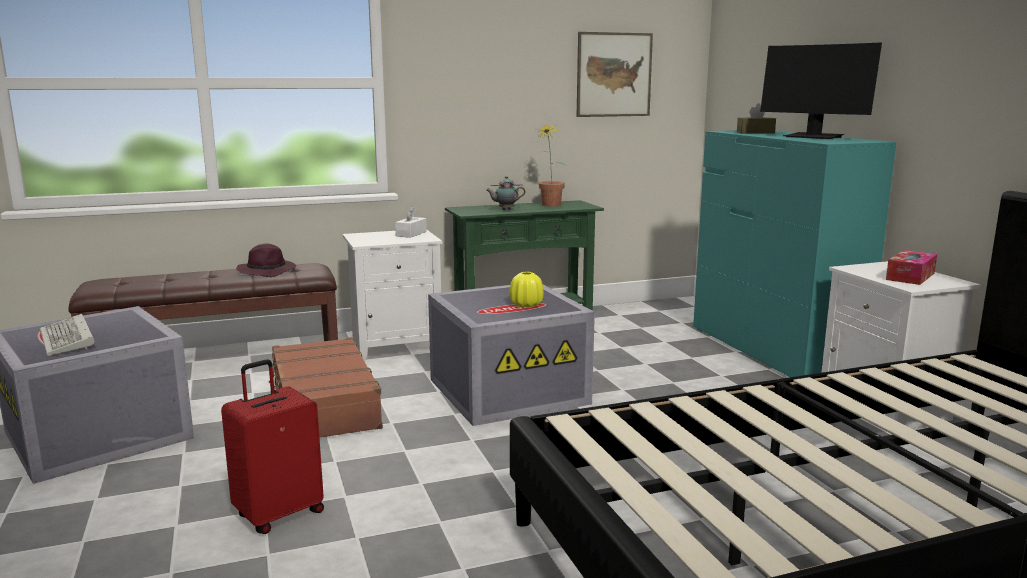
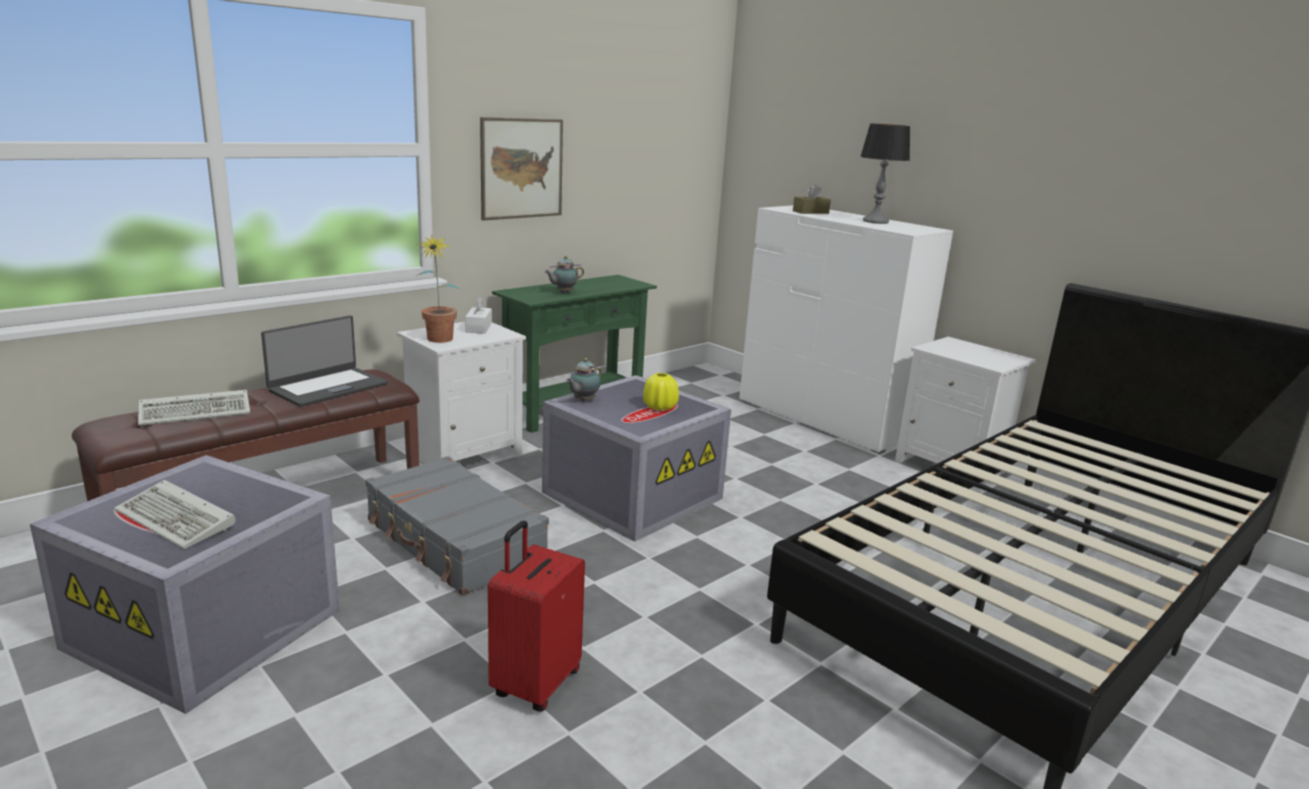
camera: 25 degrees left, 5 degrees up
(161, 279) = (198, 412): none -> keyboard
(268, 271) = (327, 387): purple hat -> laptop
(323, 405) = (454, 541): brown suitcase -> grey suitcase
(463, 295) = (583, 400): none -> teapot
(549, 206) = (600, 284): potted plant -> potted plant (438, 341)
(614, 75) = (650, 141): picture -> picture (522, 168)
(772, 351) = (823, 419): turquoise dresser -> white dresser
(813, 137) = (875, 221): monitor -> table lamp
(910, 276) = (981, 354): tissue box -> none

